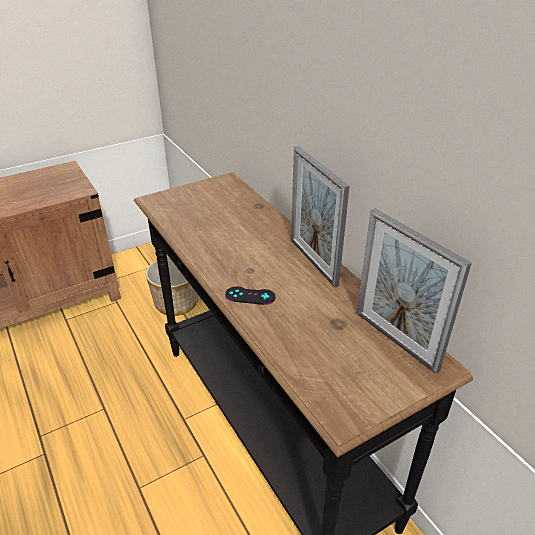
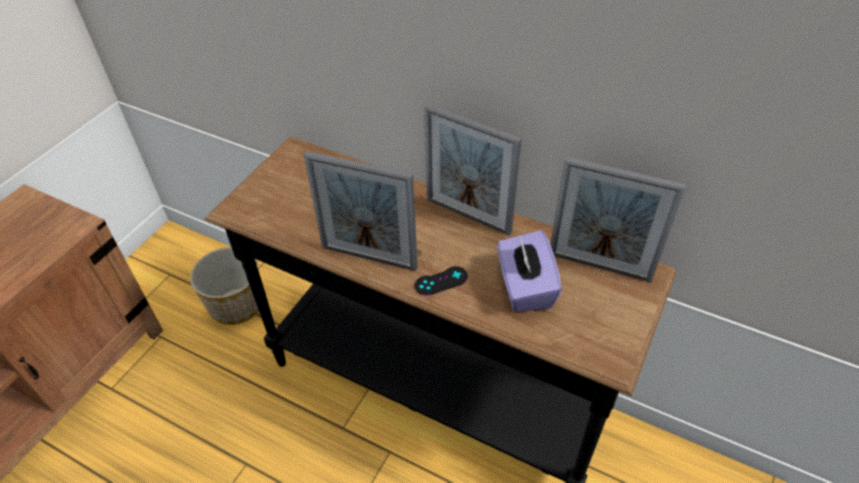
camera: 30 degrees left, 10 degrees up
(213, 260) = (369, 257): none -> picture frame
(313, 328) = (524, 287): none -> purple tissue box

